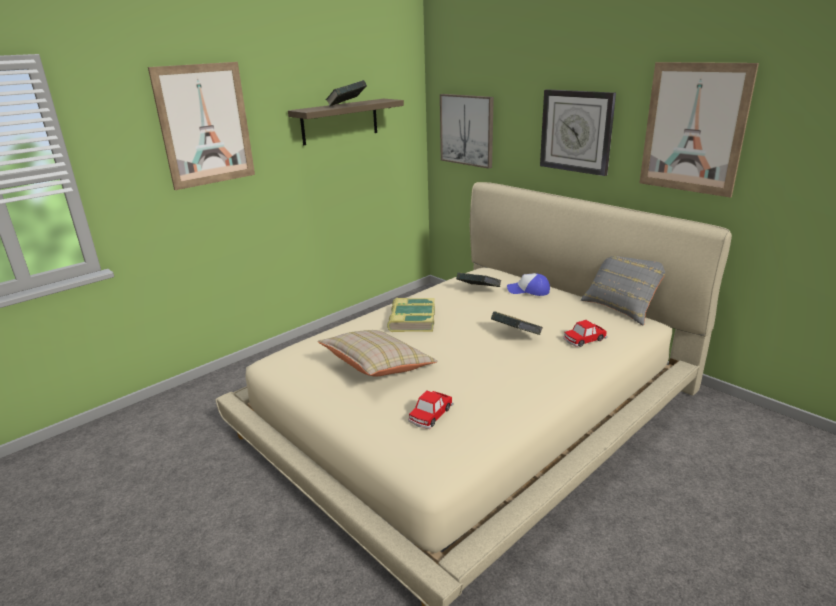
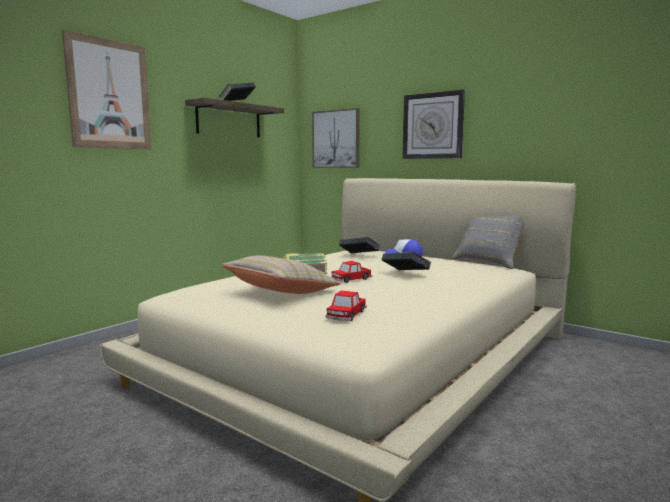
camera: 10 degrees left, 15 degrees down
(584, 339) = (468, 275): toy car -> toy car (351, 279)
(693, 128) = (532, 109): picture -> none

